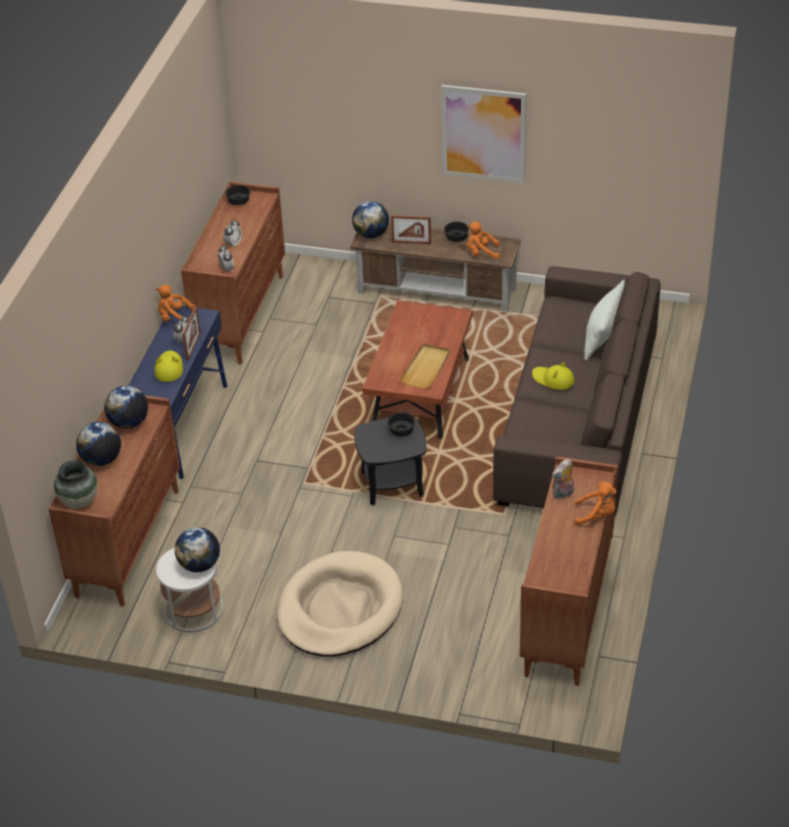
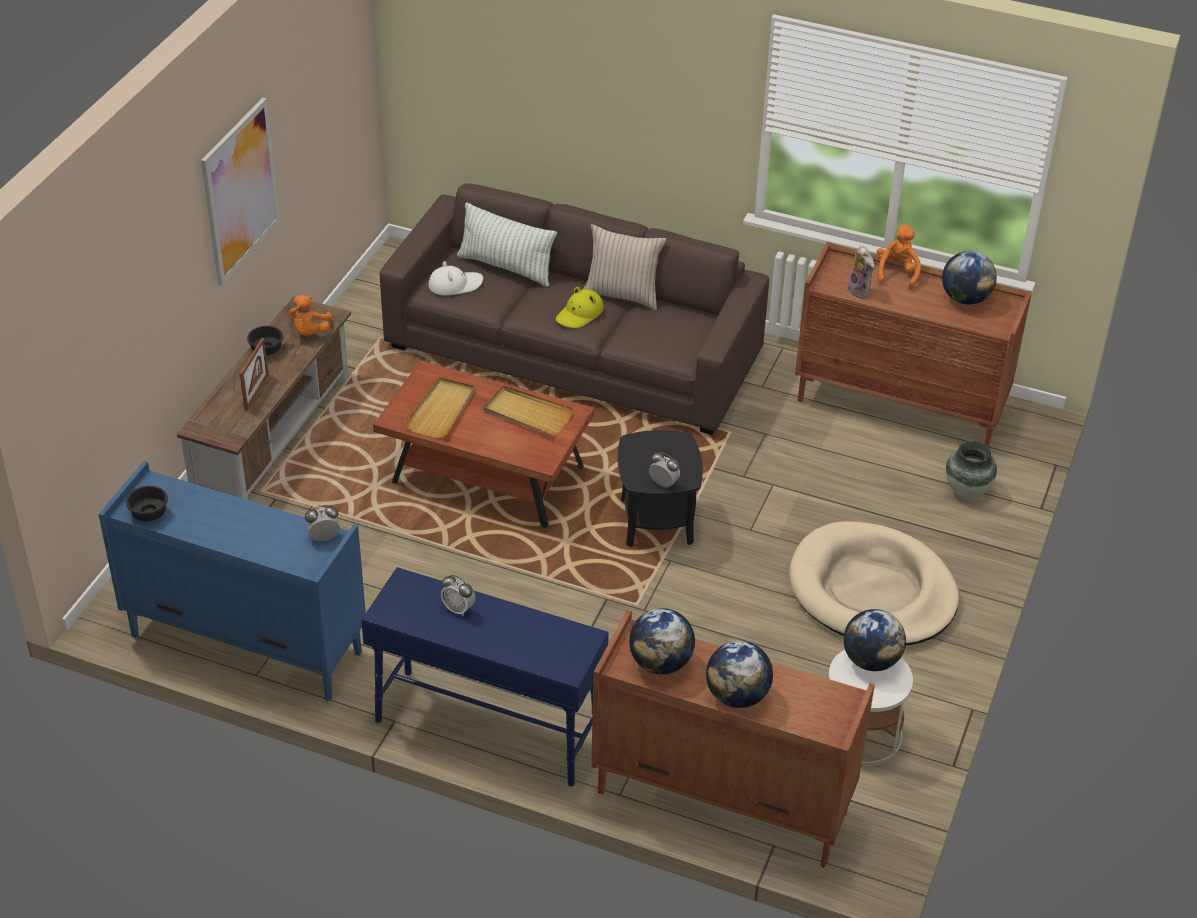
camera: 85 degrees left, 0 degrees up
(79, 502) = (825, 724): vase -> vase (967, 490)
(168, 368) = (520, 629): yellow hat -> none
(174, 317) = (398, 617): orange plush toy -> none
(193, 347) = (476, 599): picture frame -> none
(233, 244) = (260, 526): alarm clock -> alarm clock (663, 483)
(242, 316) = (245, 643): brown cabinet -> blue cabinet
(371, 234) = (218, 428): globe -> globe (965, 299)
(400, 431) = (647, 449): black bowl -> none
(419, 327) = (441, 410): none -> beige tray
(568, 313) = (455, 285): none -> white hat
(590, 401) = (622, 294): none -> beige pillow

